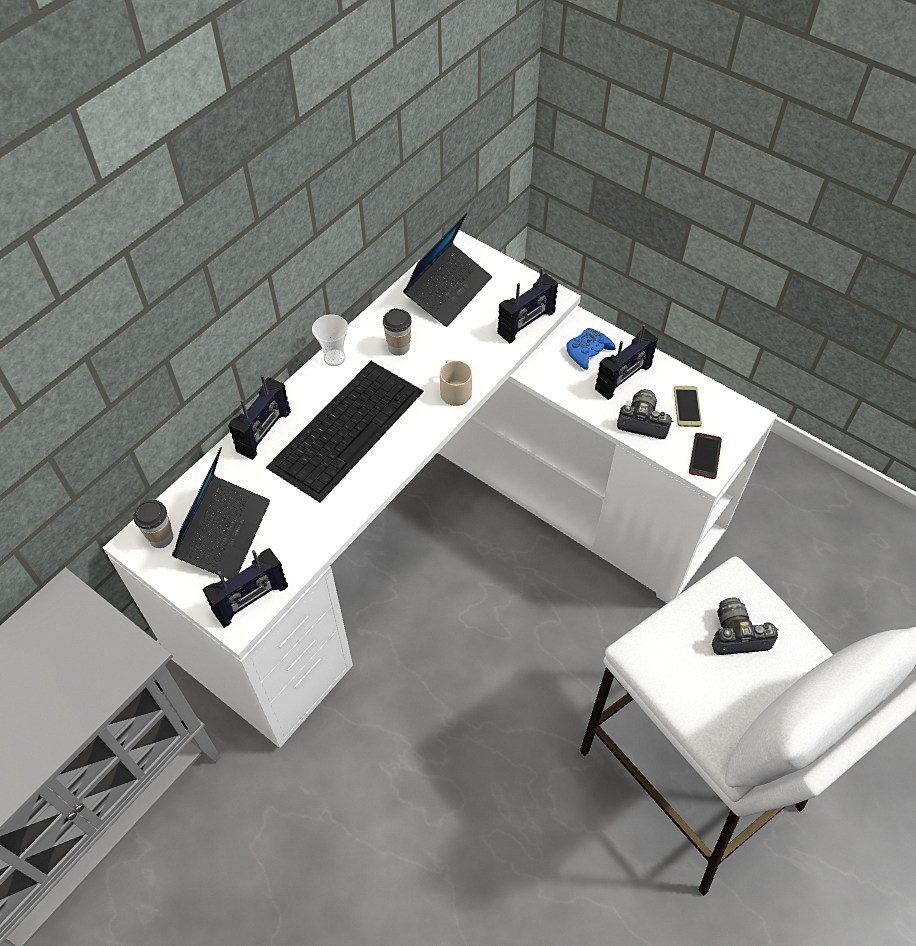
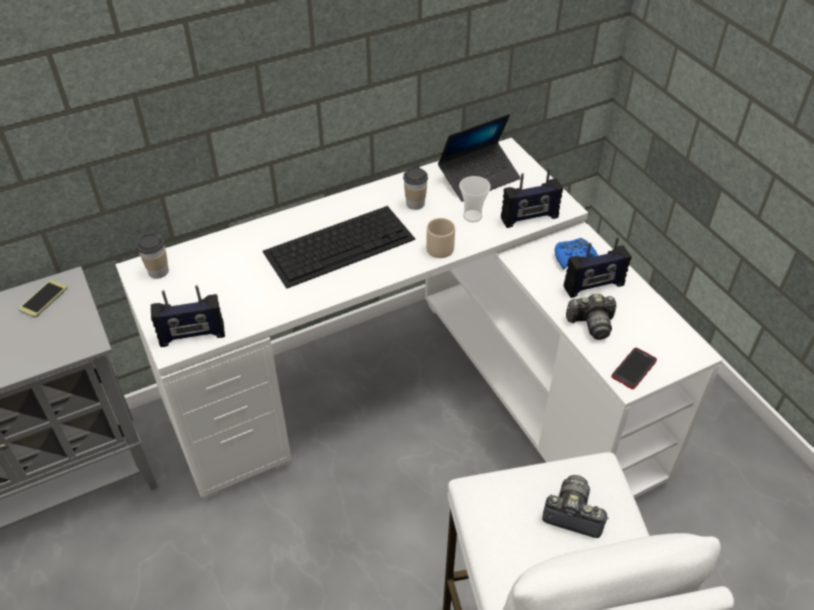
camera: 25 degrees right, 10 degrees down
(225, 532) = (204, 284): laptop -> none
(265, 432) = (277, 228): radio -> none
(334, 358) = (361, 196): cup -> cup (472, 216)
(642, 422) = (591, 324): camera -> camera turned 135 degrees clockwise
(687, 406) = (639, 325): phone -> phone (43, 299)

